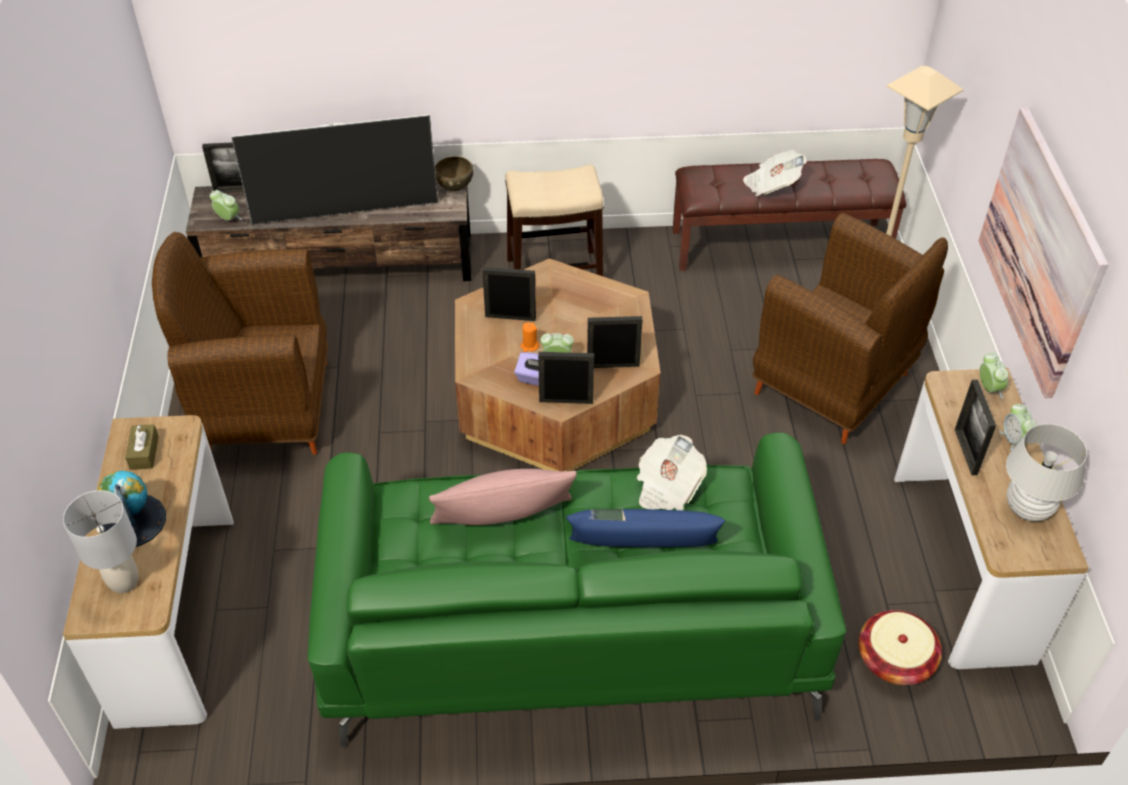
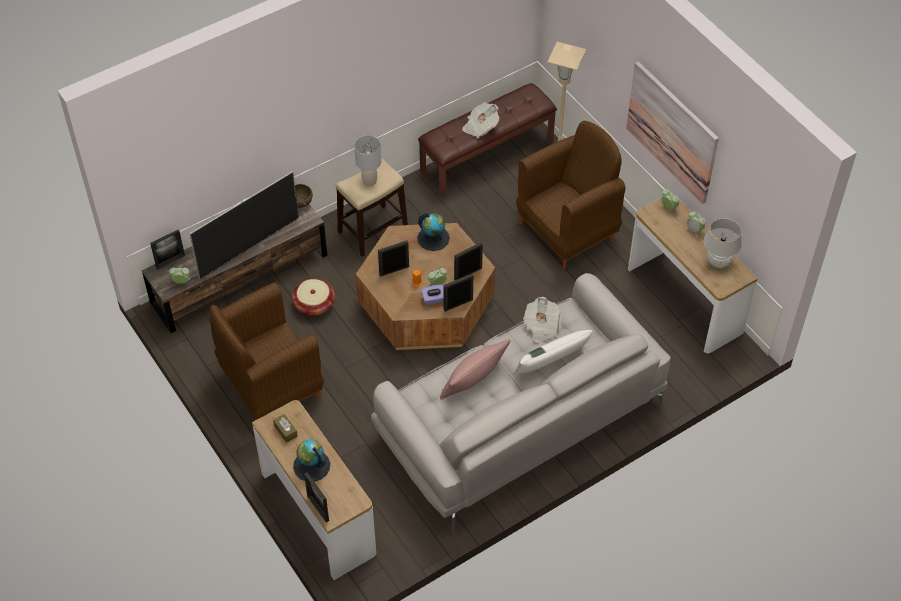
camera: 30 degrees left, 5 degrees up
(123, 582) = (334, 494): grey table lamp -> grey table lamp (369, 181)
(568, 624) = (518, 420): green sofa -> grey sofa
(599, 298) = (433, 238): none -> globe
(642, 551) = (551, 364): blue pillow -> white pillow
(834, 385) = (568, 231): brown armchair -> brown armchair turned 45 degrees counterclockwise
(895, 660) = (680, 362): basket -> basket (314, 304)
(965, 452) = (676, 245): picture frame -> picture frame (318, 508)

